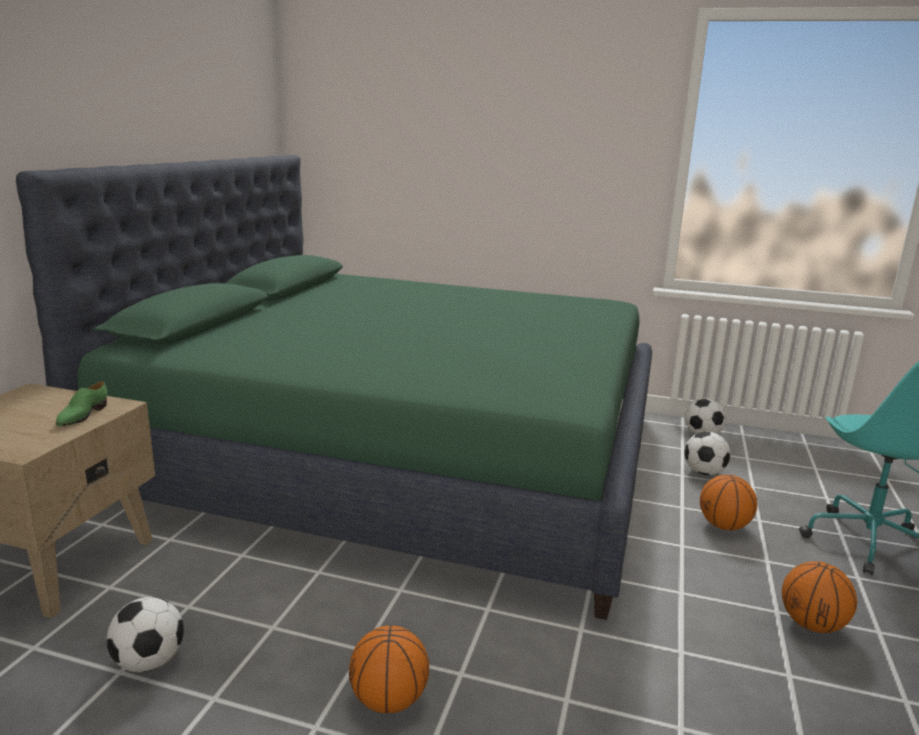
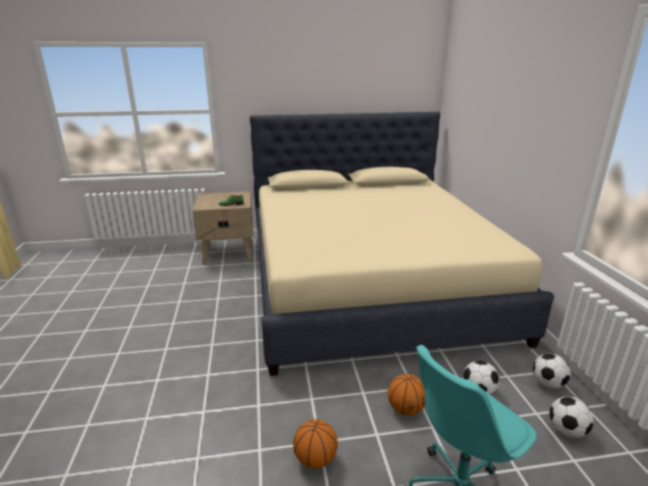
camera: 65 degrees right, 5 degrees up
(150, 662) = (190, 285): football -> football (566, 431)
(389, 700) = (190, 333): basketball -> none
(399, 453) = (368, 282): green bed -> beige bed

